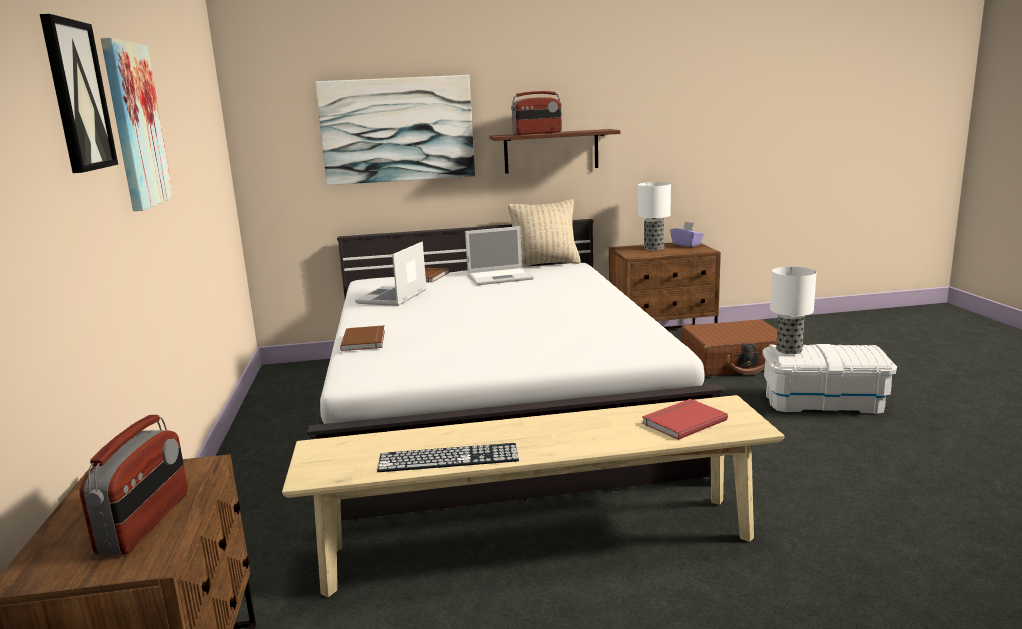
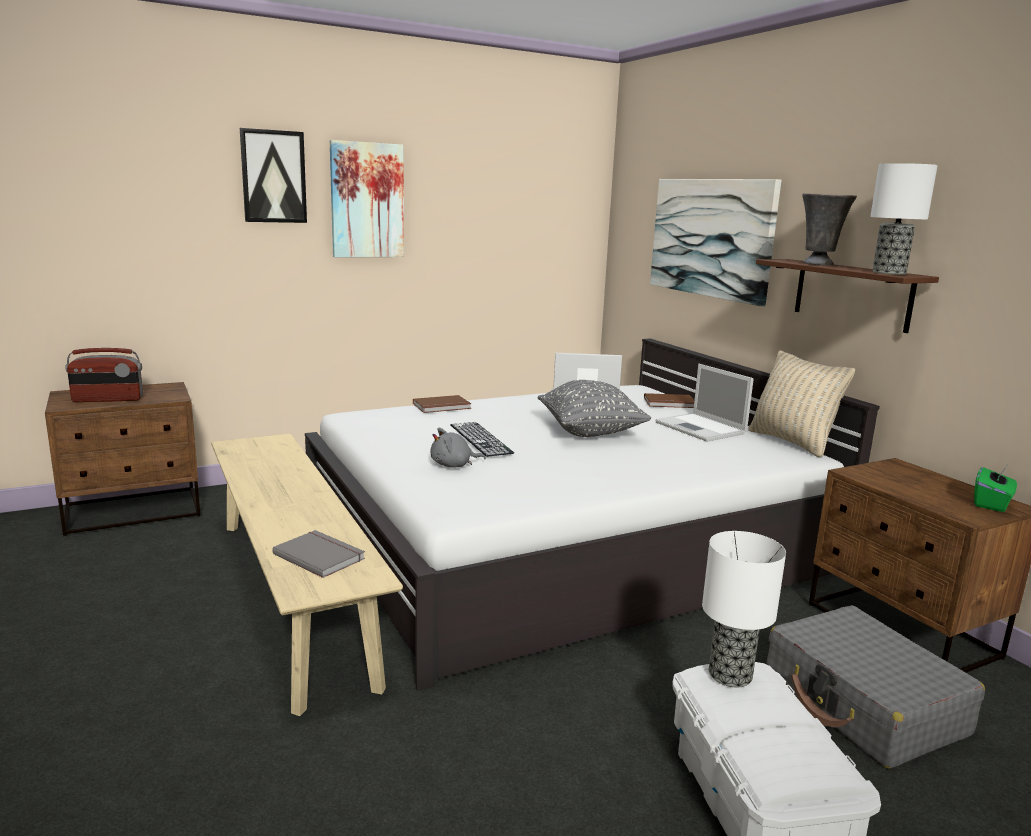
camera: 70 degrees right, 0 degrees up
(448, 458) = (251, 475): keyboard -> keyboard (480, 439)
(490, 302) = (590, 432): none -> grey pillow
(537, 133) = (819, 264): radio -> grey vase
(554, 344) = (454, 465): none -> grey plush toy
(653, 248) = (926, 482): table lamp -> table lamp (888, 273)
(682, 421) = (320, 555): red book -> grey book
(686, 245) = (991, 503): purple tissue box -> green tissue box
(734, 362) = (863, 704): brown suitcase -> grey suitcase

